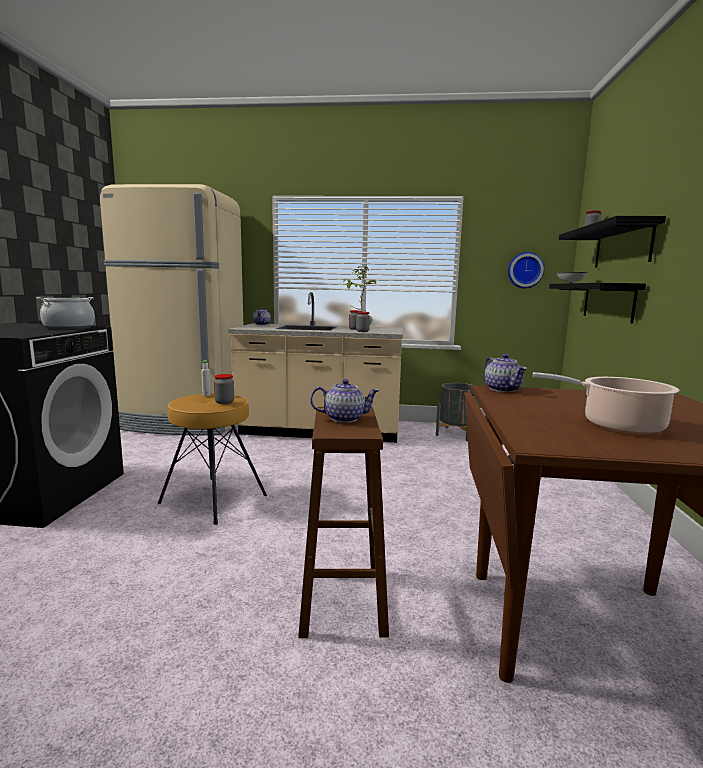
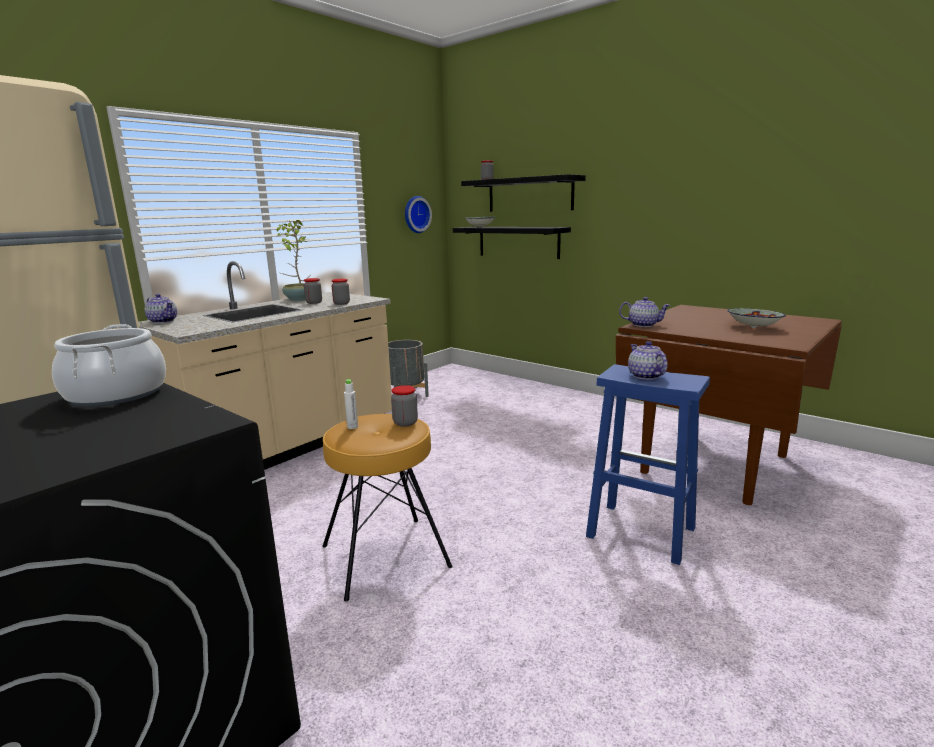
camera: 55 degrees left, 5 degrees up
(342, 599) = (639, 532): brown stool -> blue stool
(344, 418) = (645, 376): teapot -> teapot turned 45 degrees counterclockwise
(617, 425) = (753, 327): cooking pot -> bowl

